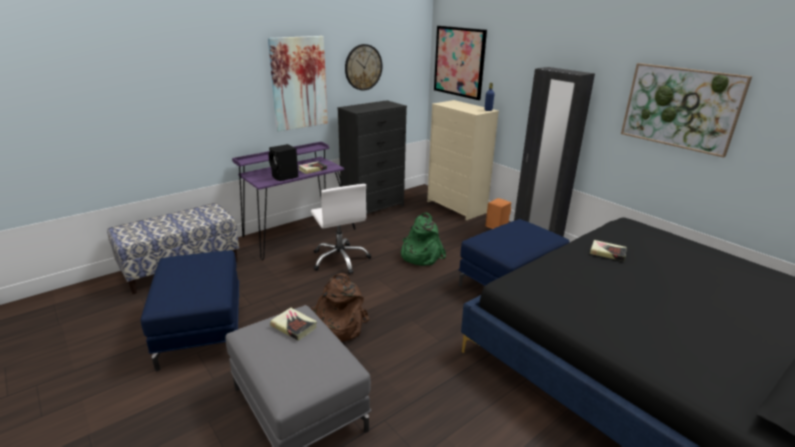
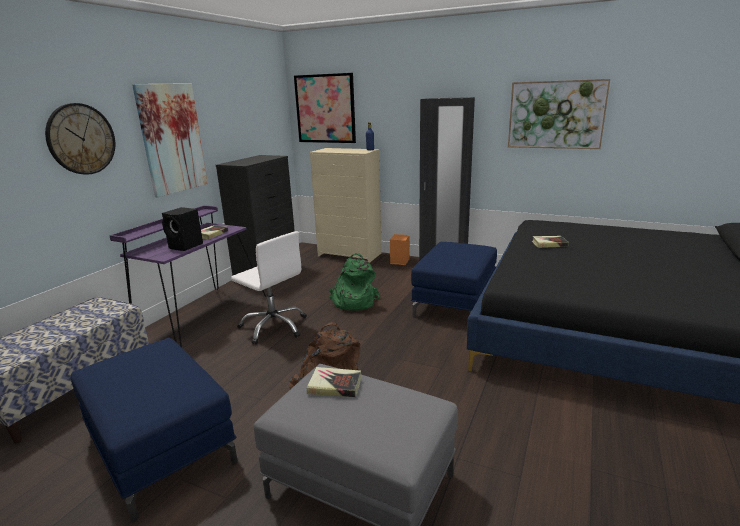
camera: 25 degrees left, 5 degrees down
(363, 67) = (232, 120): wall clock -> wall clock (81, 139)

